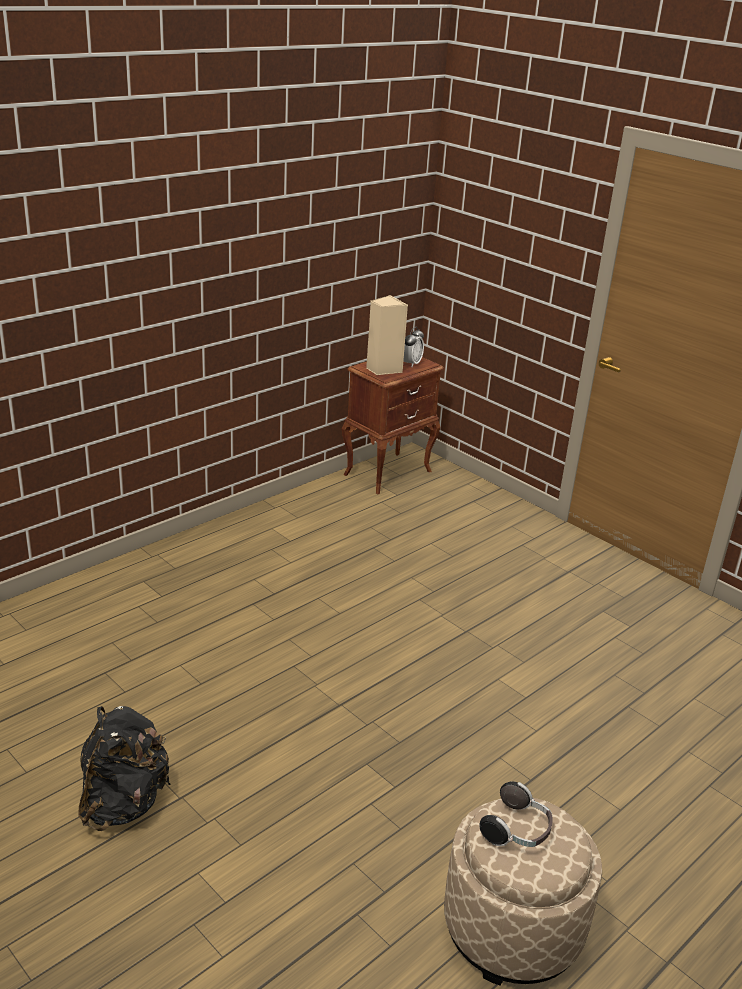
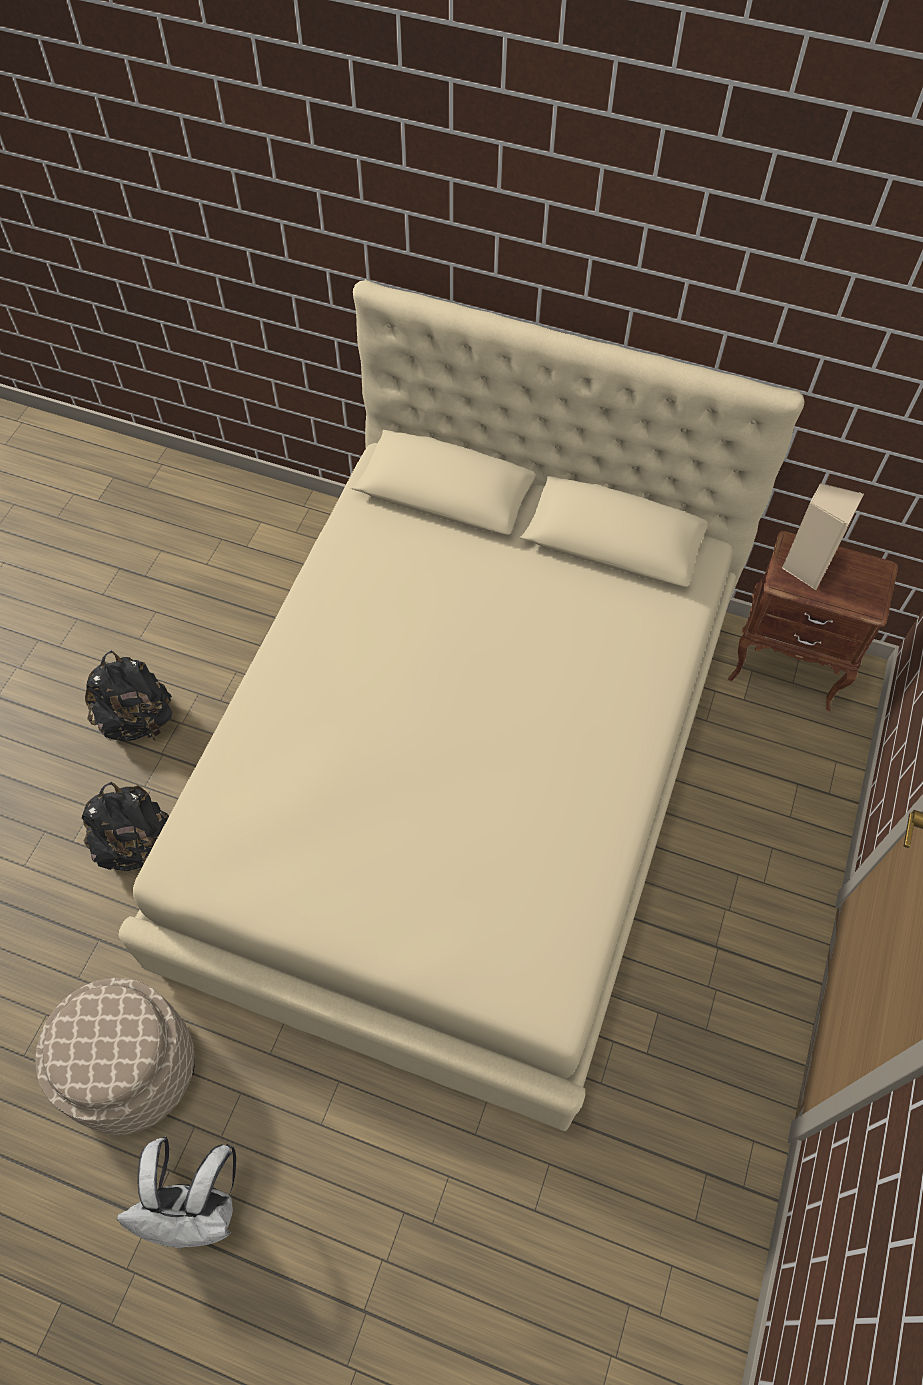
camera: 65 degrees right, 30 degrees up
(270, 849) = (137, 845): none -> black backpack
(360, 628) = (461, 778): none -> beige bed
(411, 363) = (853, 587): alarm clock -> none
(517, 831) = (104, 1027): headphones -> none
(669, 918) = (199, 1208): none -> white backpack

